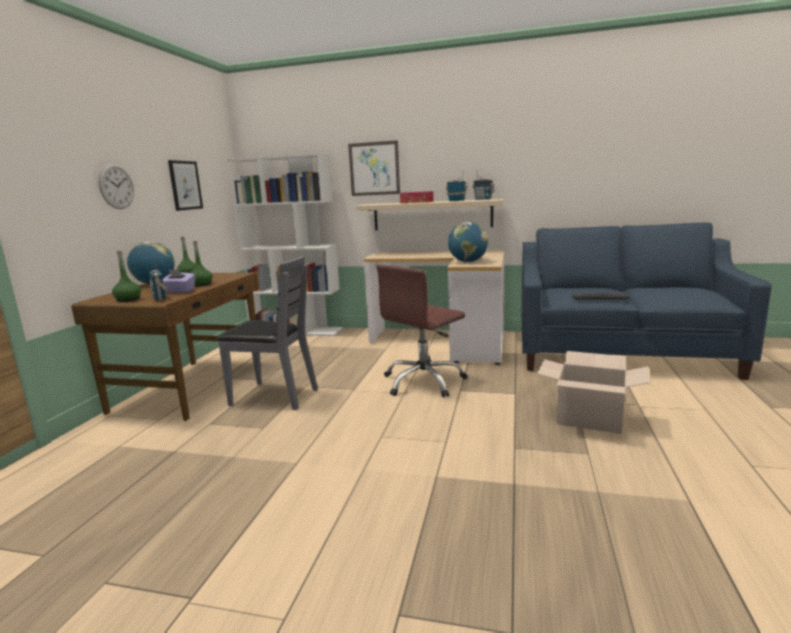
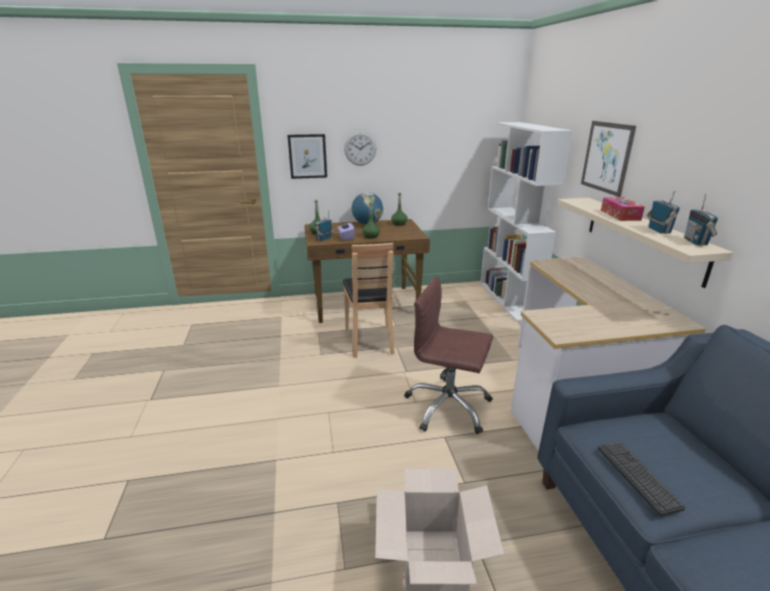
camera: 65 degrees right, 10 degrees up
(185, 185) = (436, 147): picture -> picture (307, 156)
(274, 396) = (370, 340): grey chair -> brown chair
(468, 261) = (566, 317): globe -> none

